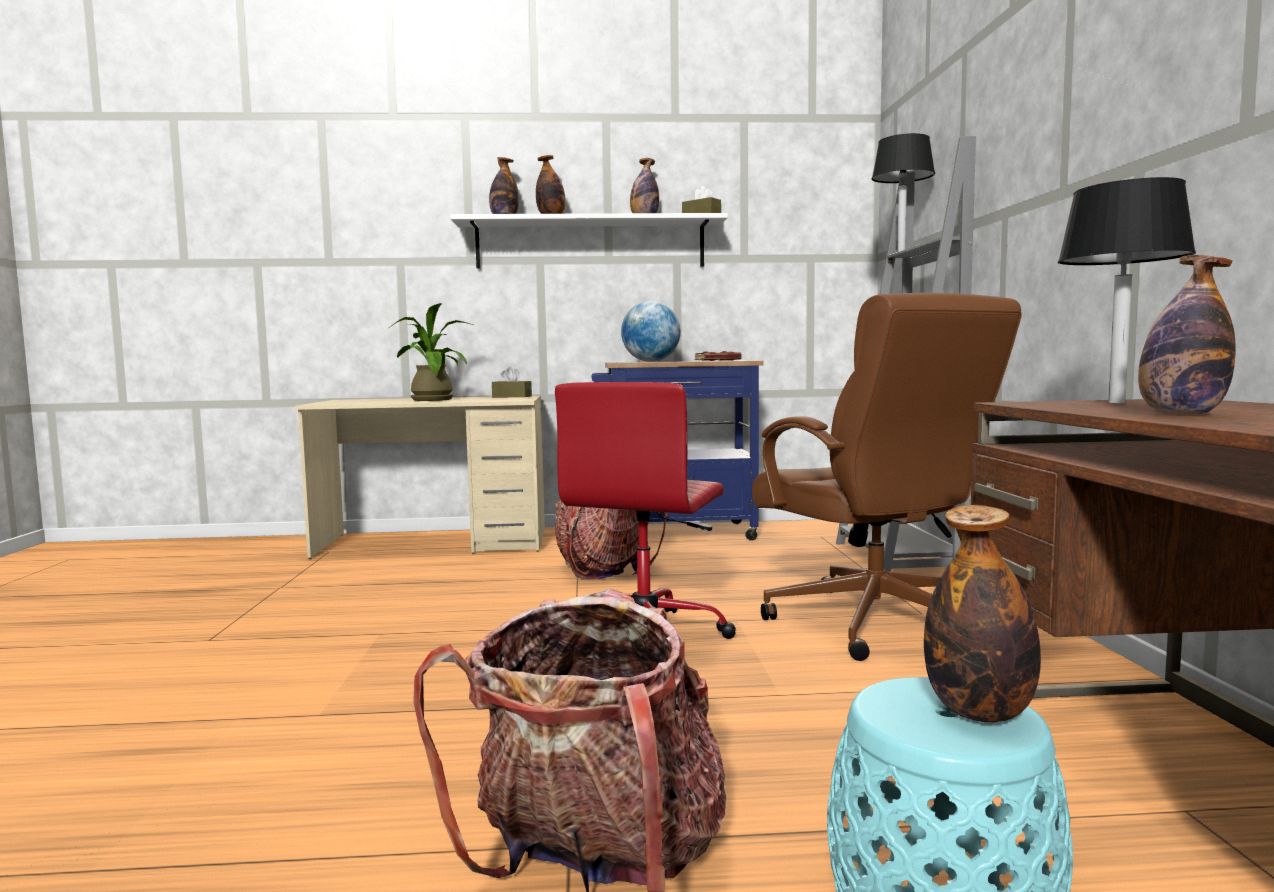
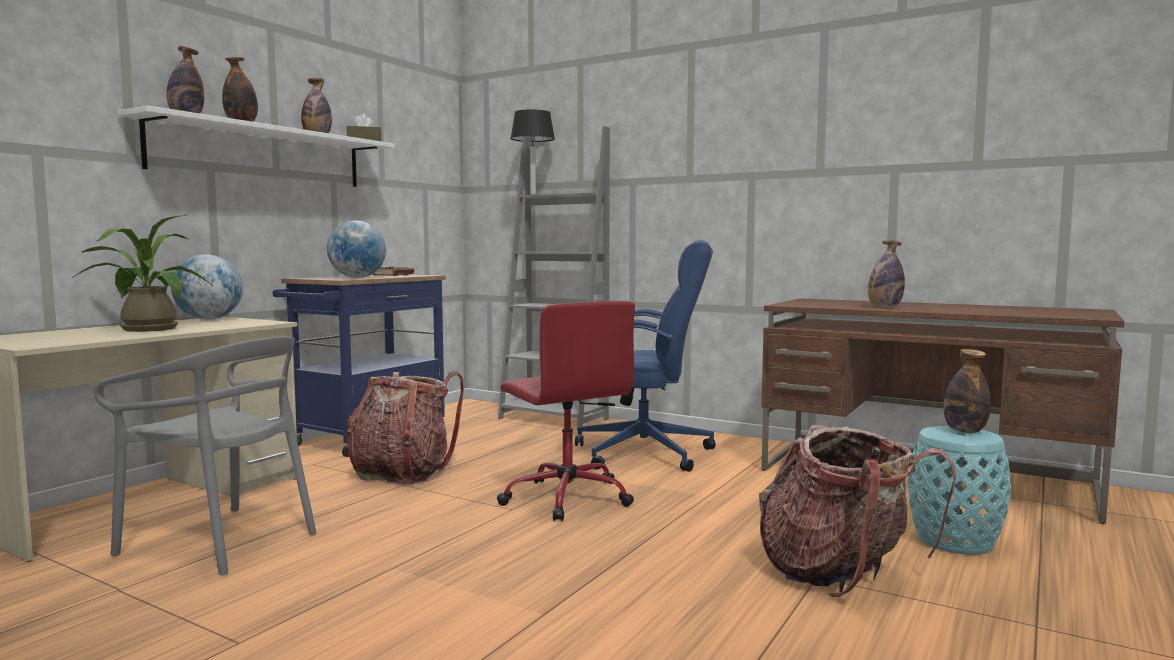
camera: 55 degrees left, 0 degrees up
(384, 578) = (221, 541): none -> grey chair
(512, 396) = (209, 319): brown tissue box -> globe
(874, 621) = (642, 453): brown office chair -> blue office chair
(1117, 402) = (813, 302): black table lamp -> none

